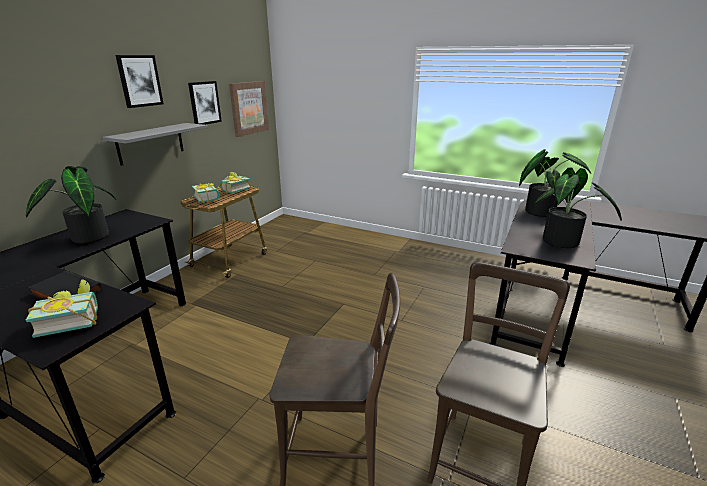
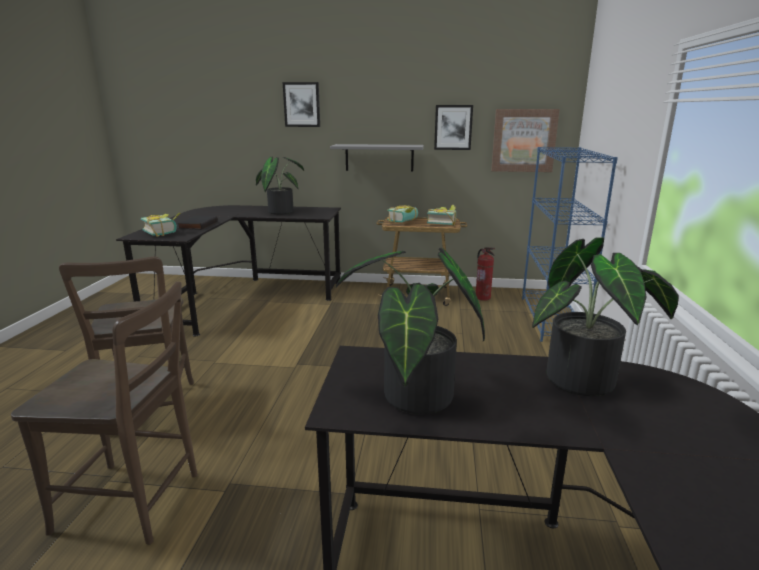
camera: 70 degrees right, 5 degrees down
(139, 81) = (381, 100): picture -> picture (302, 104)
(266, 238) = (483, 298): none -> fire extinguisher
(322, 229) = (552, 319): none -> blue bookcase

